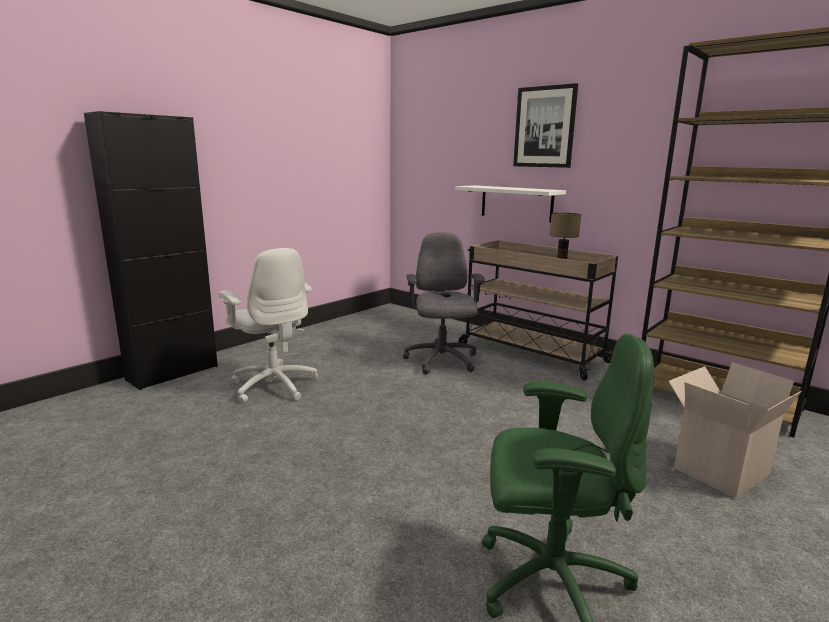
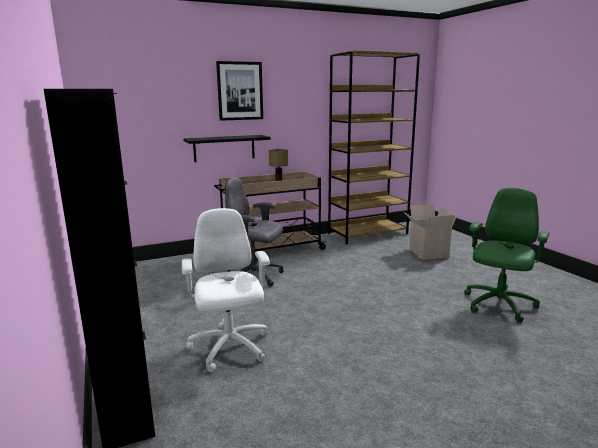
camera: 65 degrees left, 0 degrees up
(274, 385) = (229, 348): white office chair -> white office chair turned 90 degrees counterclockwise
(516, 203) = (224, 148): white shelf -> black shelf

